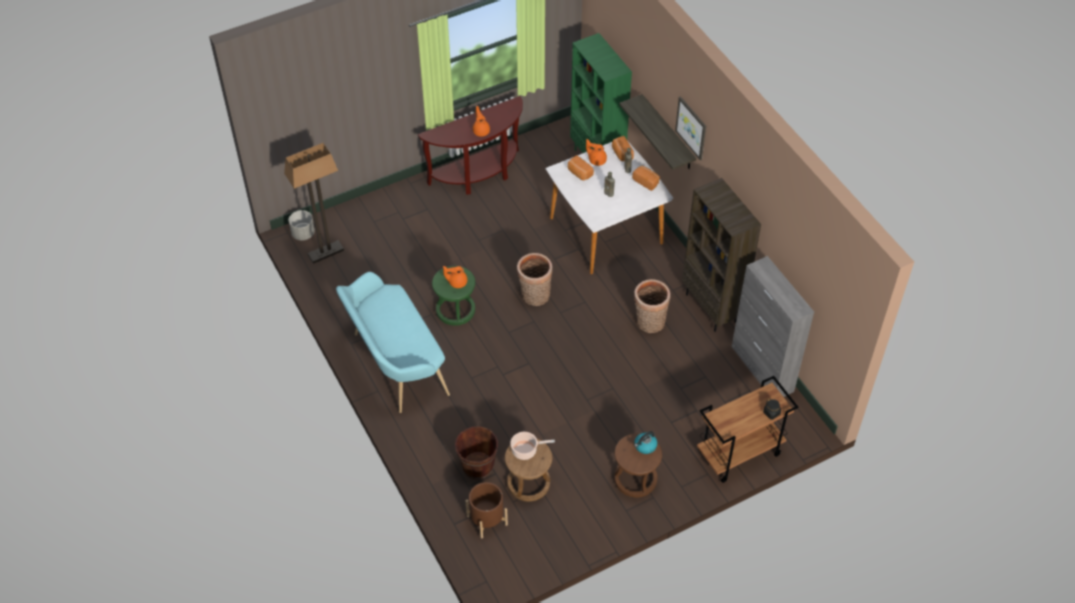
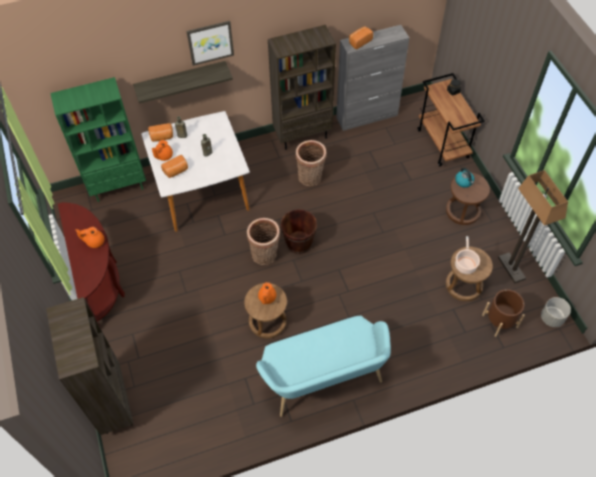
camera: 80 degrees left, 5 degrees up
(303, 233) = (129, 462): grey planter -> grey planter (551, 318)
(325, 253) = (164, 439): floor lamp -> floor lamp (511, 268)
(356, 210) = (113, 403): none -> brown bookcase
(455, 310) = (267, 321): green stool -> brown stool
(477, 466) = (444, 322): brown bucket -> brown bucket (299, 242)
(646, 181) = (201, 125): bread -> bread (359, 41)

